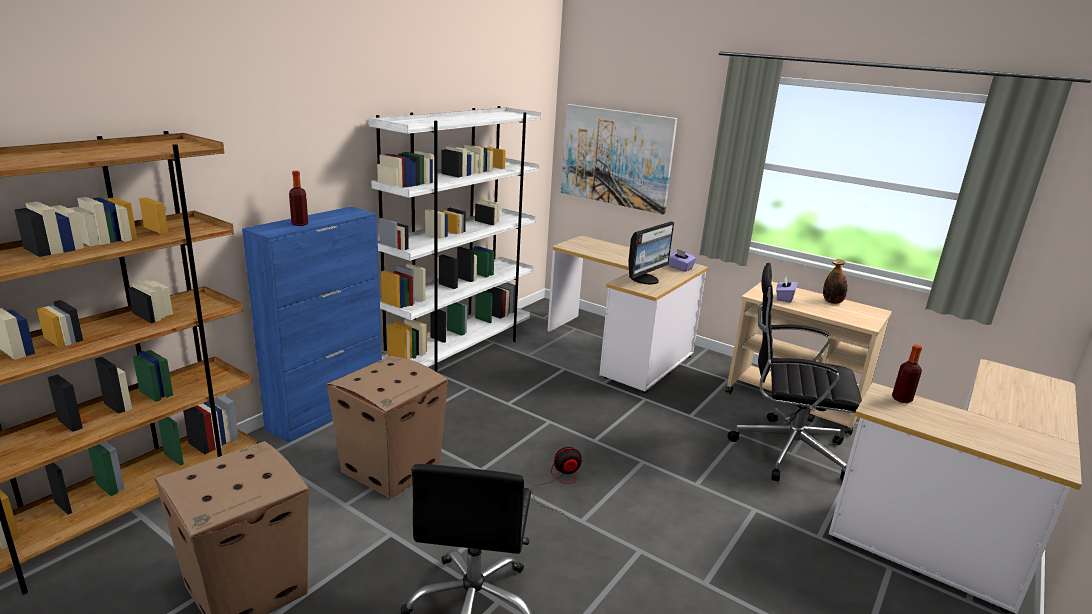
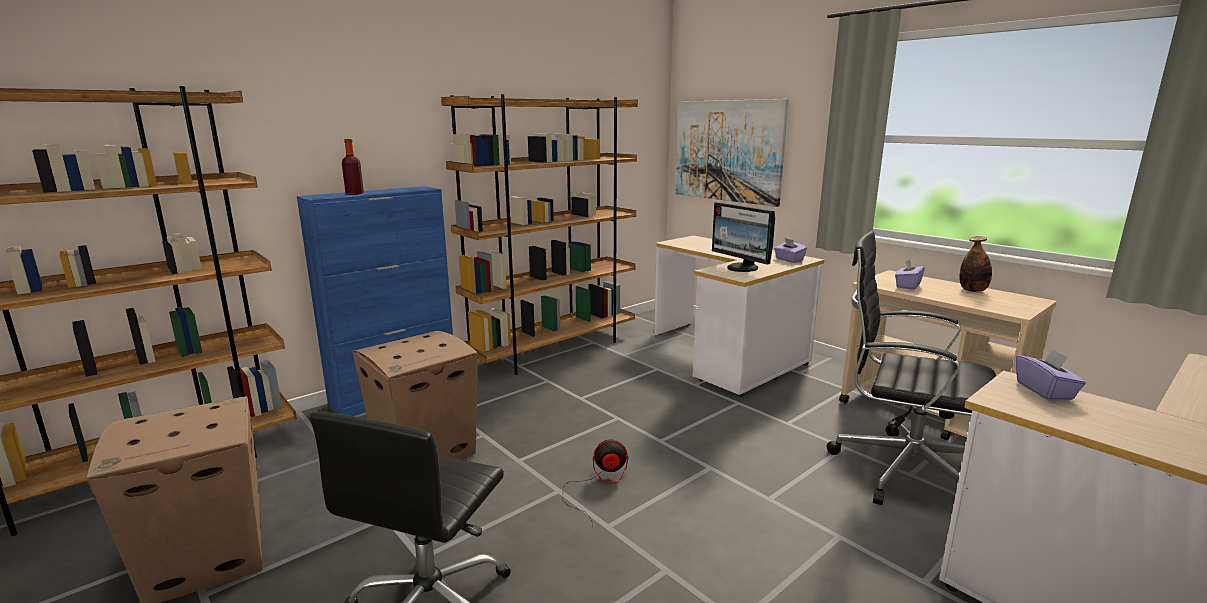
camera: 15 degrees right, 5 degrees down
(460, 353) = (554, 350): white bookcase -> brown bookcase
(645, 279) = (742, 268): monitor -> monitor turned 90 degrees clockwise
(901, 399) = (1045, 391): bottle -> purple tissue box

